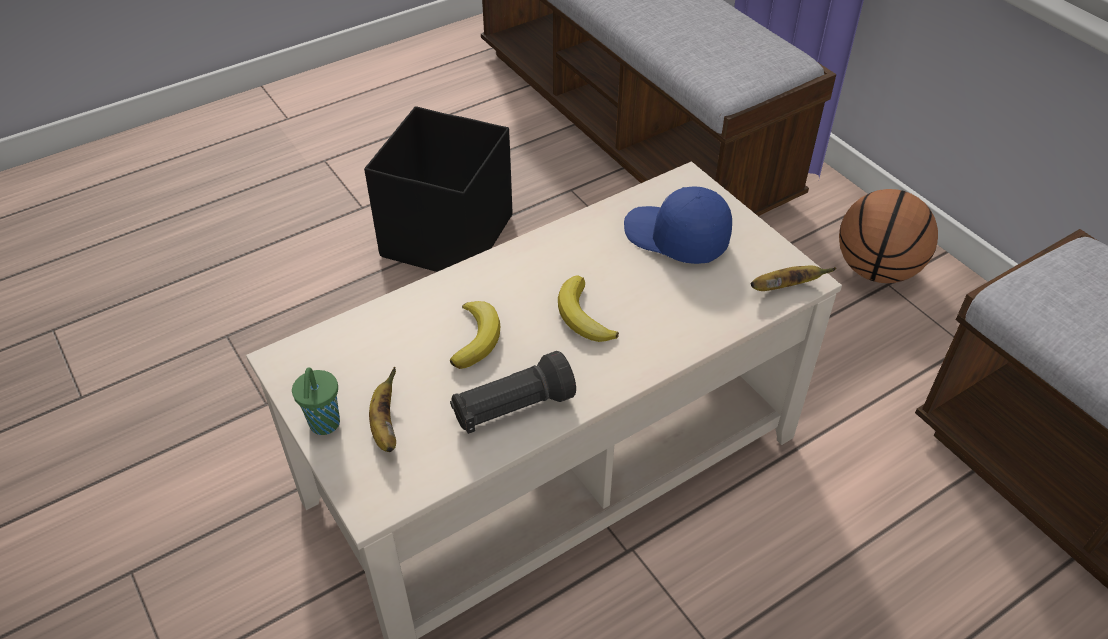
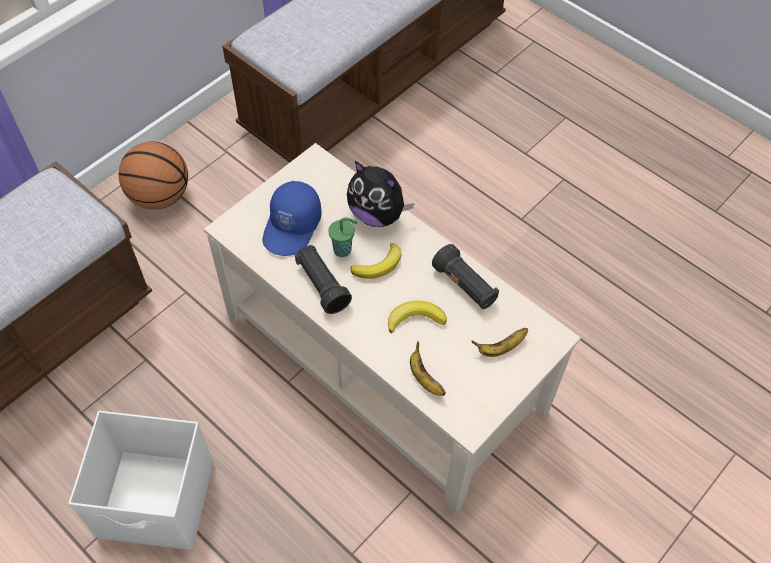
camera: 105 degrees left, 10 degrees up
(324, 425) = (512, 381): green cup -> green cup (343, 250)
(445, 237) = (158, 501): black storage box -> white storage box
(566, 252) = (322, 285): none -> black flashlight
(680, 331) = (377, 214): none -> plush toy
(785, 287) = (325, 168): banana -> banana (424, 378)

